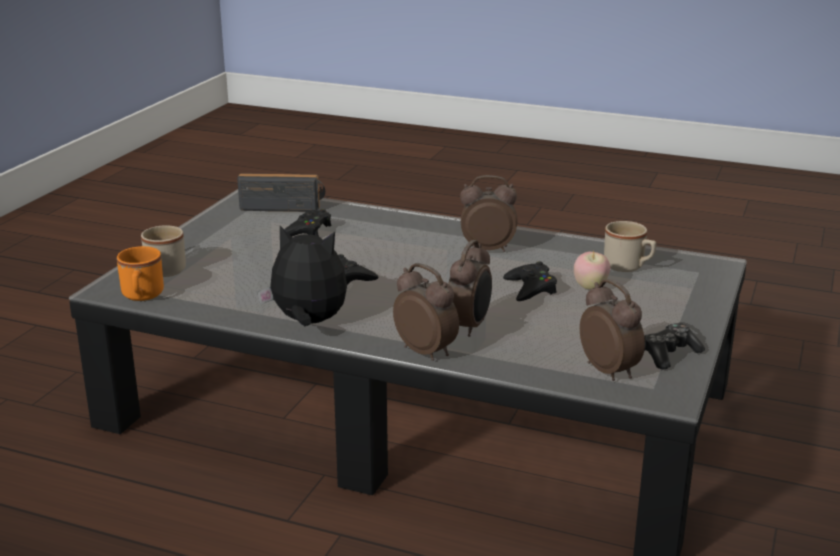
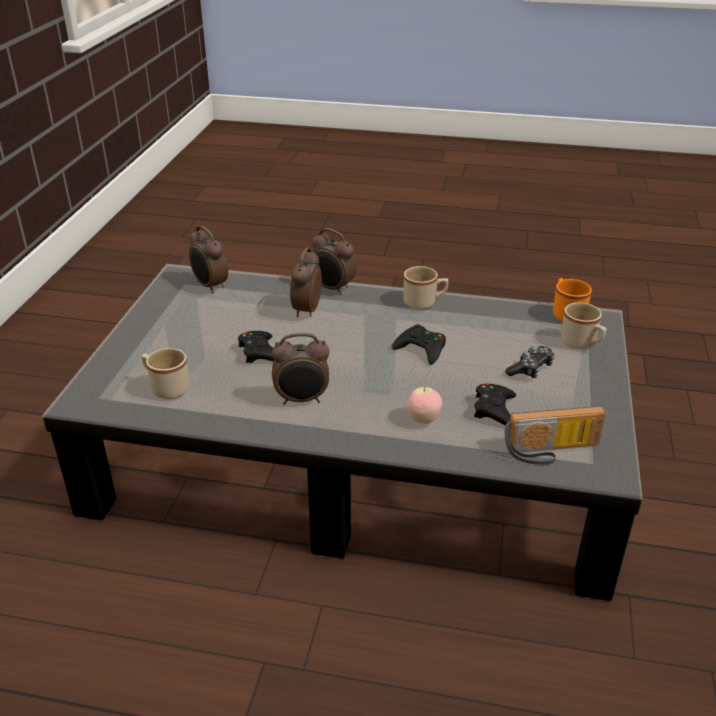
camera: 170 degrees right, 10 degrees up
(308, 322) = (424, 303): plush toy -> beige mug
(590, 287) = (208, 358): apple -> apple (423, 420)
(669, 354) = (165, 301): game controller -> game controller (530, 369)

